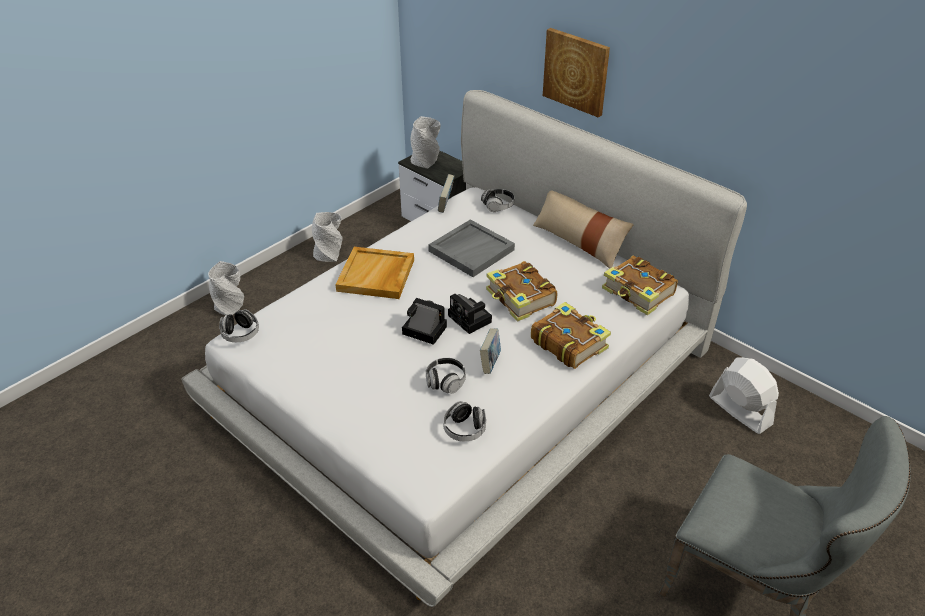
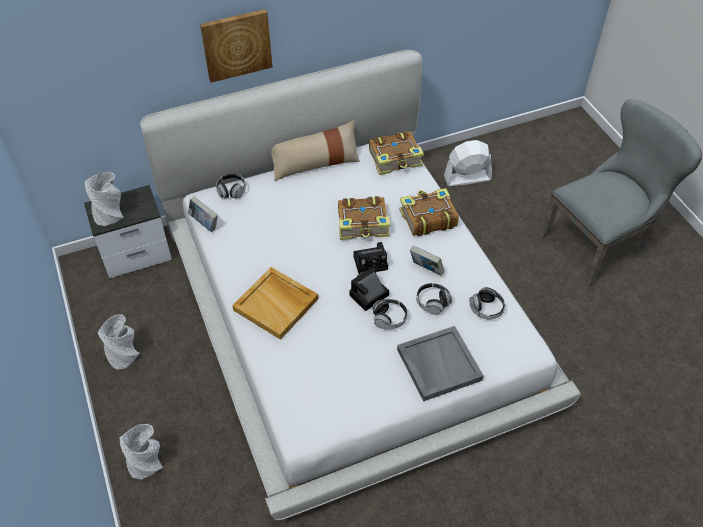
camera: 65 degrees left, 10 degrees up
(240, 334) = (298, 427): headphones -> headphones (389, 319)
(471, 250) = (281, 230): grey tray -> grey tray (438, 364)

